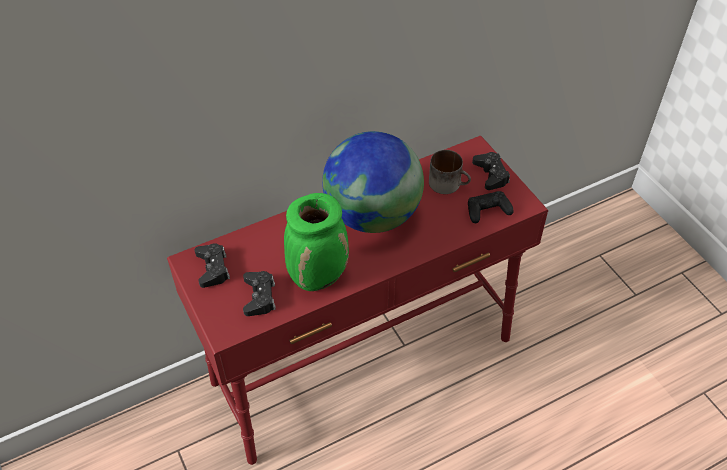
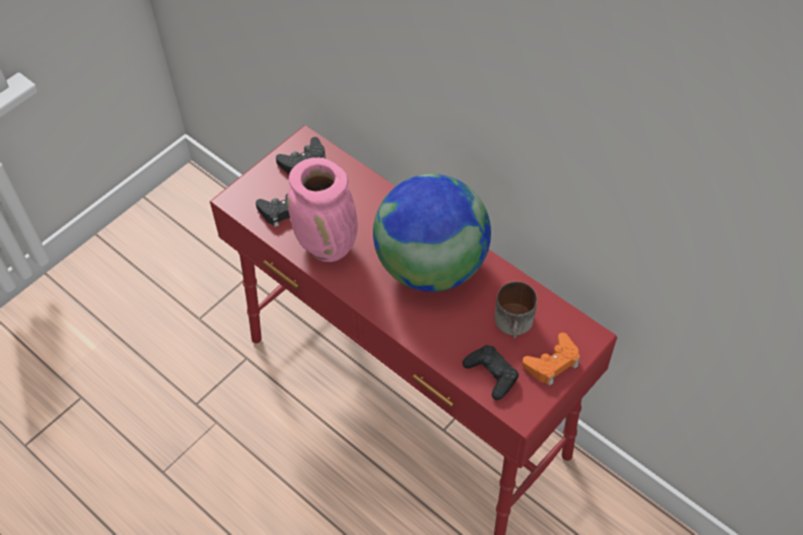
camera: 70 degrees right, 5 degrees up
(318, 276) = (328, 247): green vase -> pink vase
(491, 174) = (552, 363): black game controller -> orange game controller

